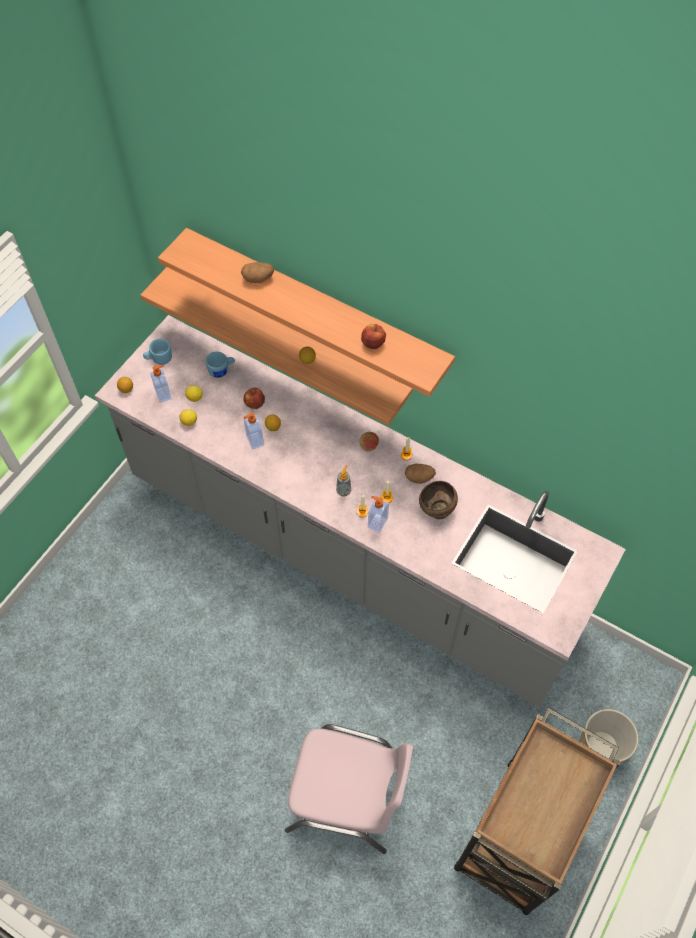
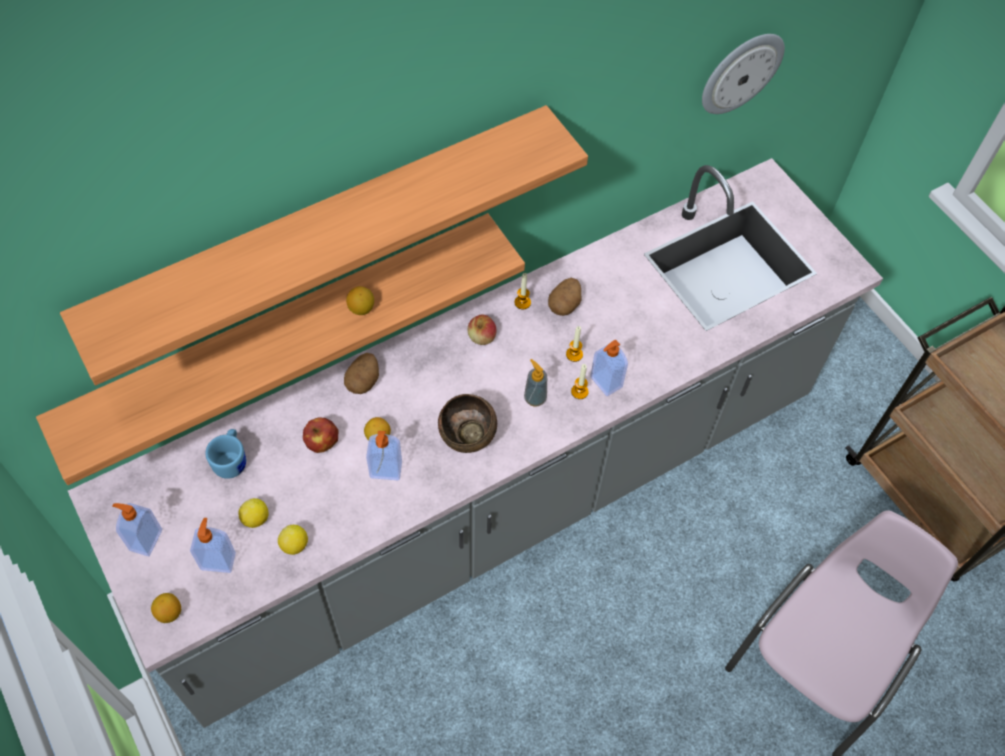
camera: 65 degrees left, 0 degrees up
(159, 359) = (145, 540): blue mug -> soap dispenser
(258, 278) = (246, 260): potato -> potato (363, 381)
(372, 343) = (467, 179): apple -> none
(436, 511) = (624, 310): brown bowl -> brown bowl (468, 440)
(601, 746) = (865, 365): planter -> none
(604, 463) = (740, 72): none -> wall clock

